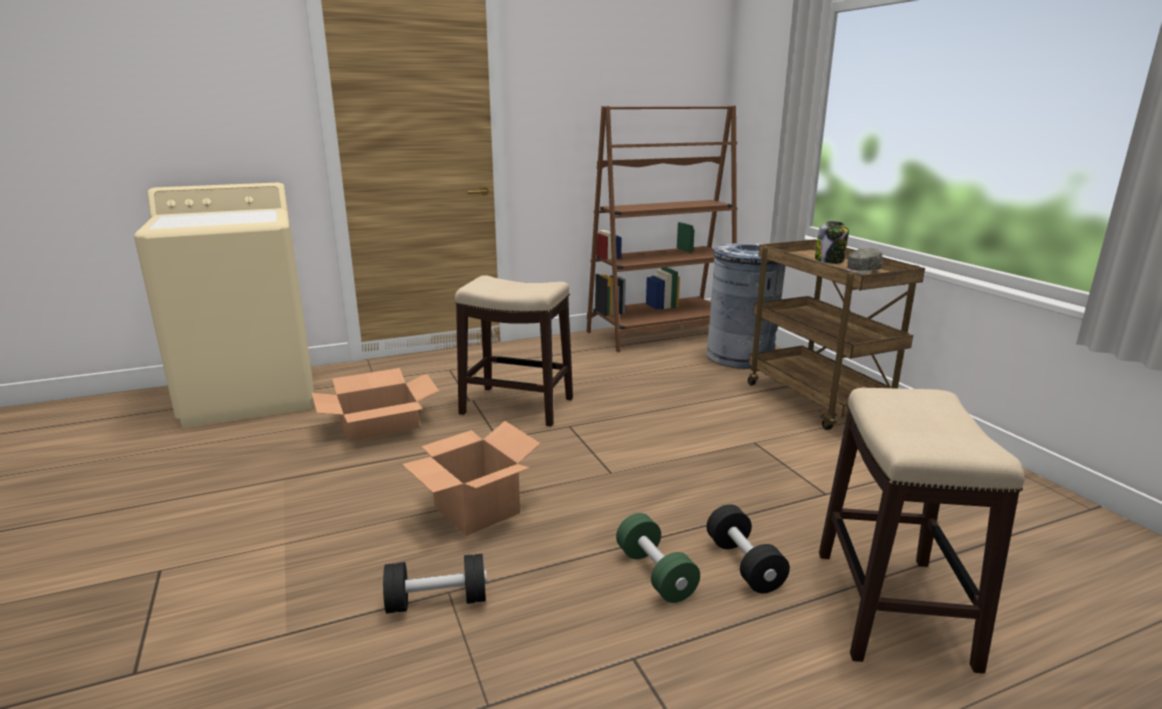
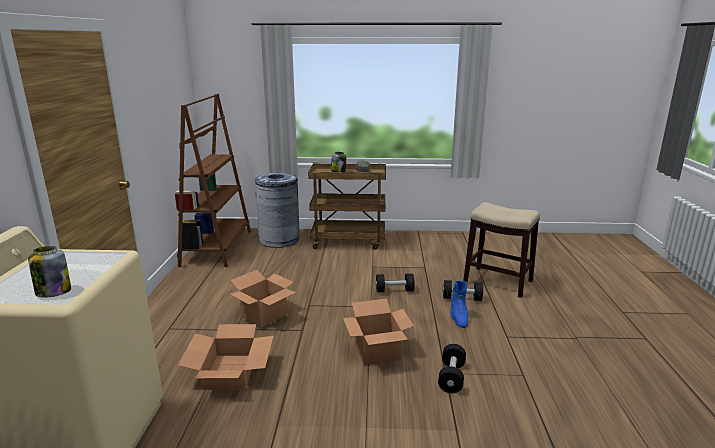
camera: 65 degrees left, 0 degrees up
(176, 223) = (53, 292): none -> jar
(518, 406) = (264, 315): stool -> cardboard box
(655, 574) = (458, 318): green dumbbell -> blue boot
(690, 482) = (394, 290): none -> black dumbbell

